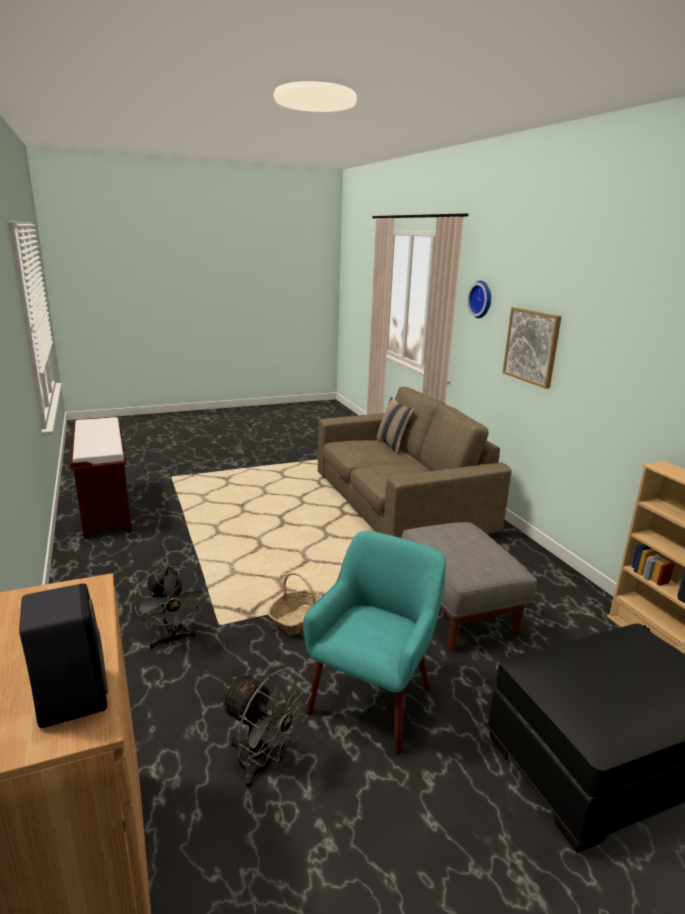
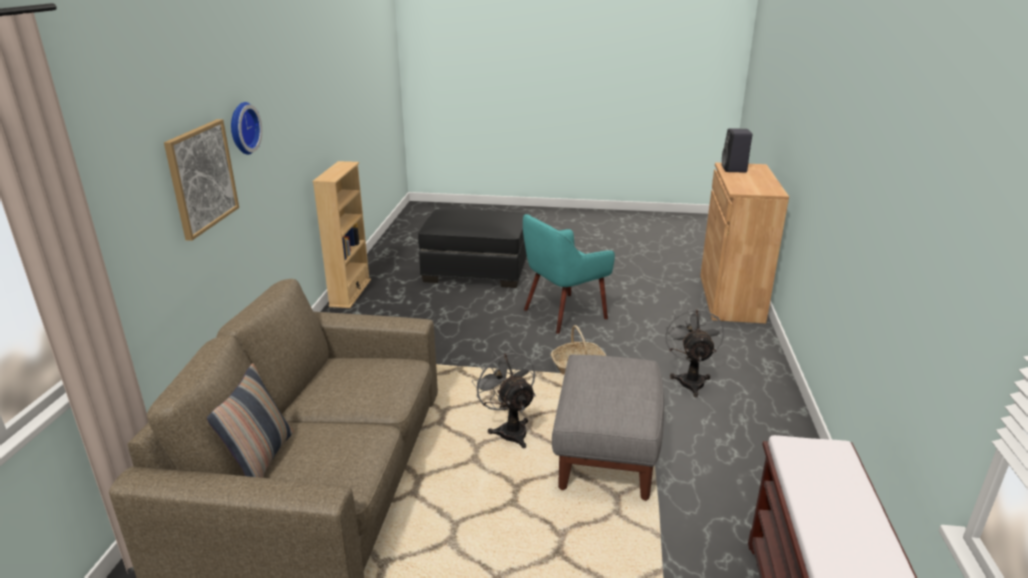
camera: 150 degrees left, 5 degrees up
(263, 764) = (642, 308): grey fan -> grey fan (509, 429)
(457, 610) = (446, 339): grey ottoman -> grey ottoman (606, 453)
(482, 299) = (104, 165): wall clock -> wall clock (242, 128)

